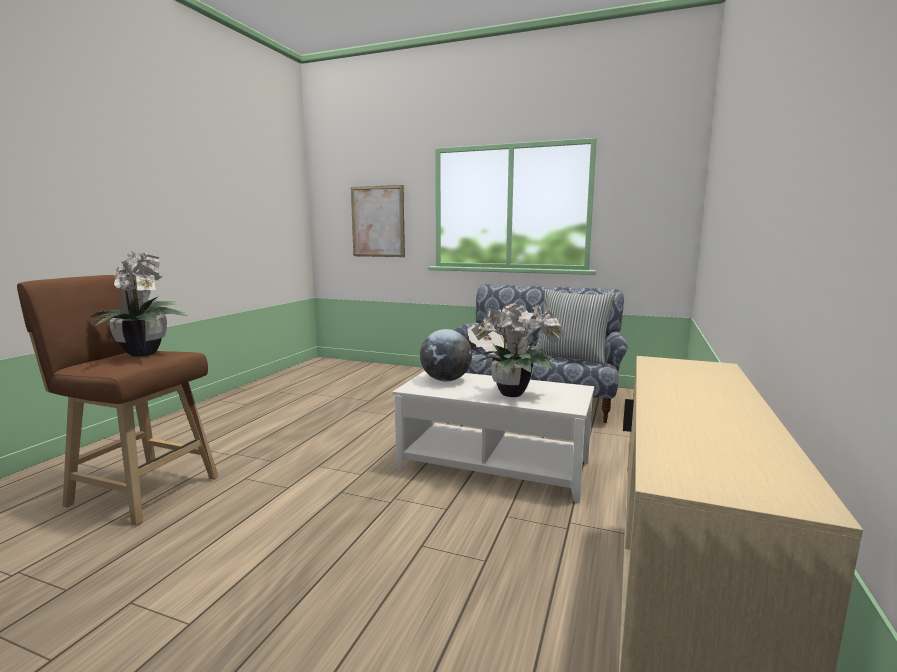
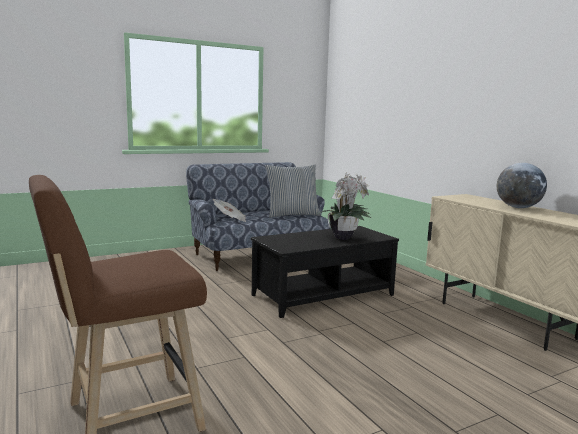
camera: 50 degrees left, 0 degrees up
(144, 353) = (136, 258): potted plant -> none
(377, 221) = (54, 102): picture -> none
(446, 380) = (287, 240): globe -> globe (518, 207)
(494, 464) = (322, 295): white coffee table -> black coffee table

